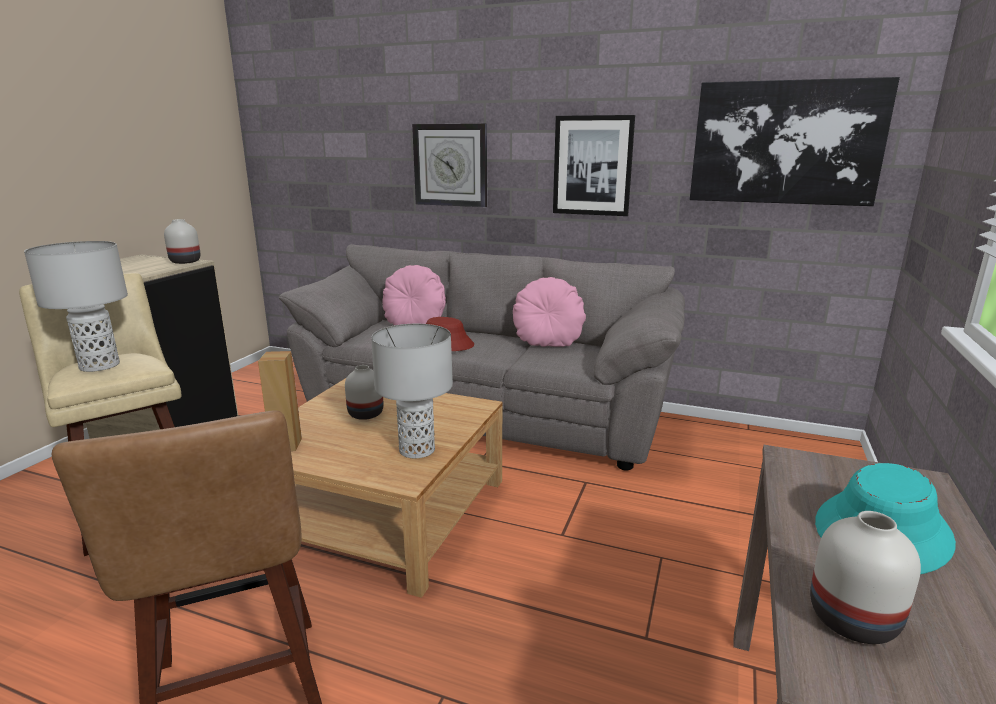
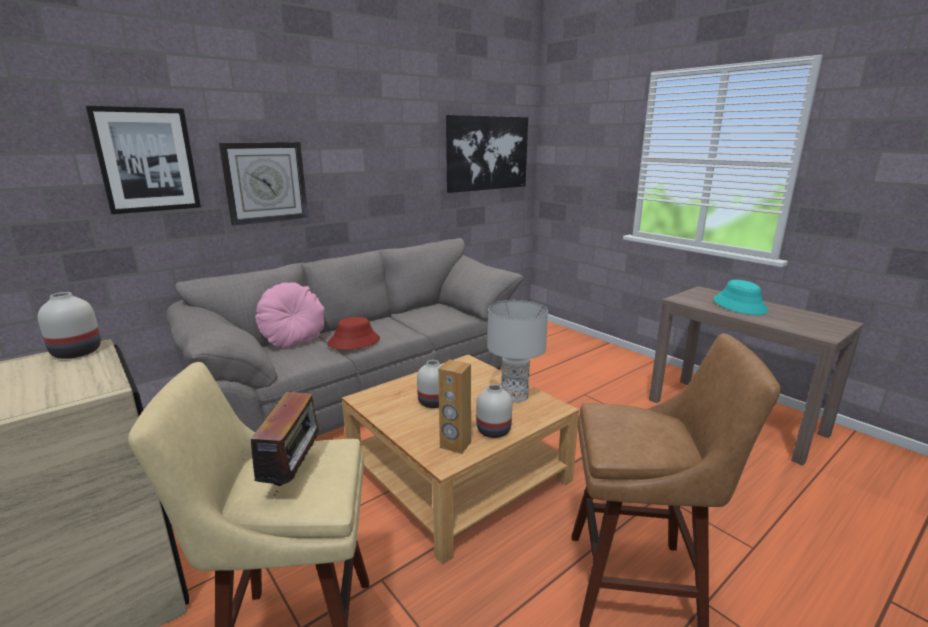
camera: 60 degrees left, 0 degrees up
(100, 365) = (294, 475): white table lamp -> radio
(548, 344) = (408, 314): pink pillow -> none
(592, 166) = (387, 174): picture -> picture (147, 160)
(851, 618) = (792, 324): white vase -> white vase (492, 430)

